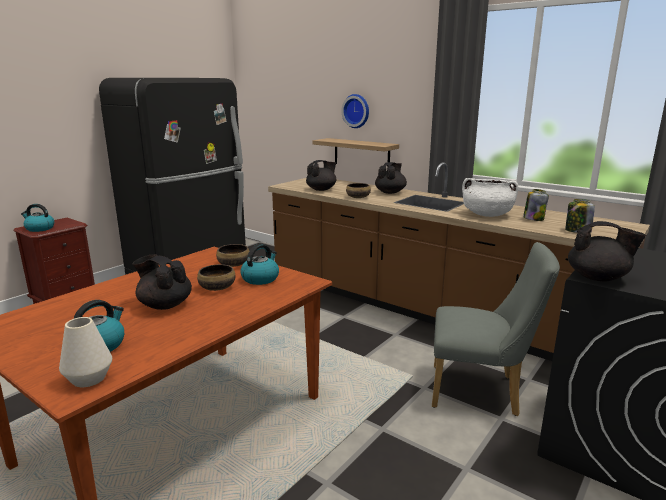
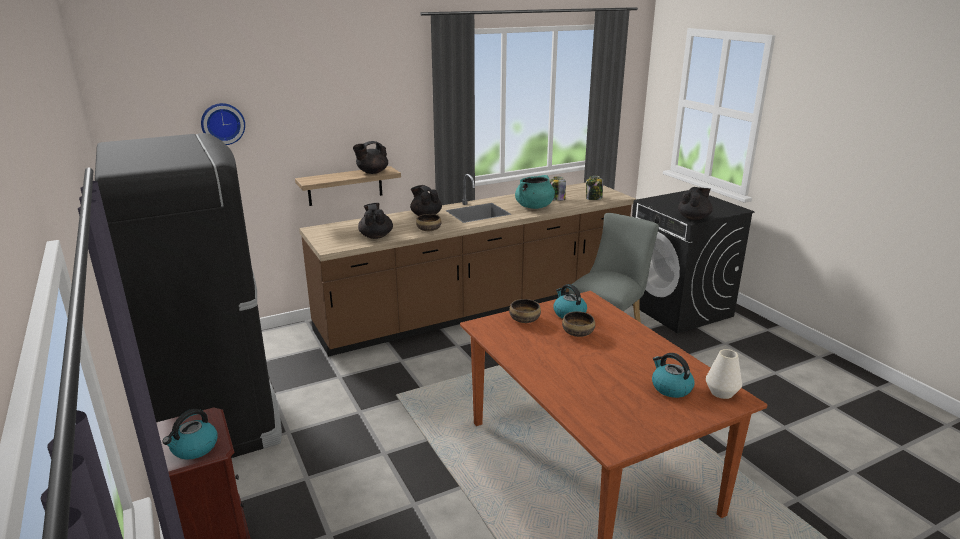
camera: 65 degrees left, 5 degrees up
(165, 305) = (604, 357): black teapot -> black teapot (372, 172)
(356, 111) = (333, 140): wall clock -> wall clock (222, 123)
(487, 215) = (534, 207): white cooking pot -> turquoise cooking pot

